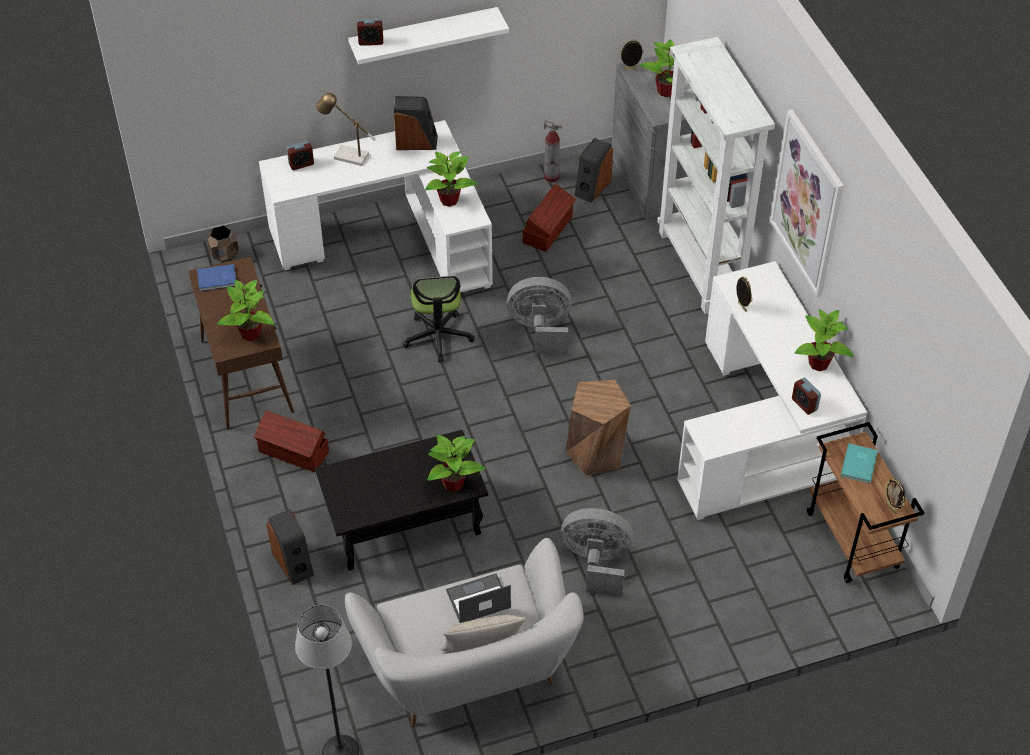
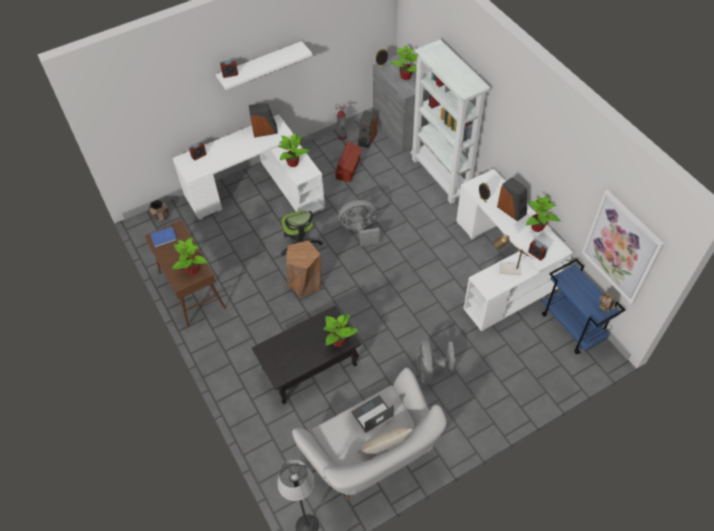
camera: 10 degrees left, 5 degrees up
(294, 452) = (232, 334): brown storage box -> none
(294, 563) = (248, 406): speaker -> speaker (512, 209)
(346, 156) = (225, 146): table lamp -> table lamp (506, 269)
(595, 453) = (411, 300): brown stool -> brown stool (305, 283)
(597, 563) = (430, 370): grey fan -> grey fan turned 90 degrees counterclockwise
(807, 203) = (518, 133): picture -> picture (621, 247)
(853, 540) = (572, 327): brown cart -> blue cart
(860, 464) = (578, 285): turquoise book -> none

